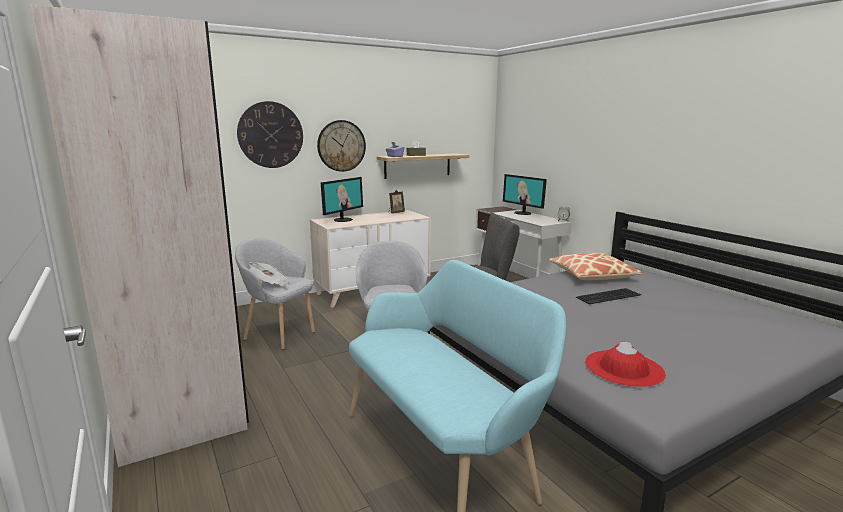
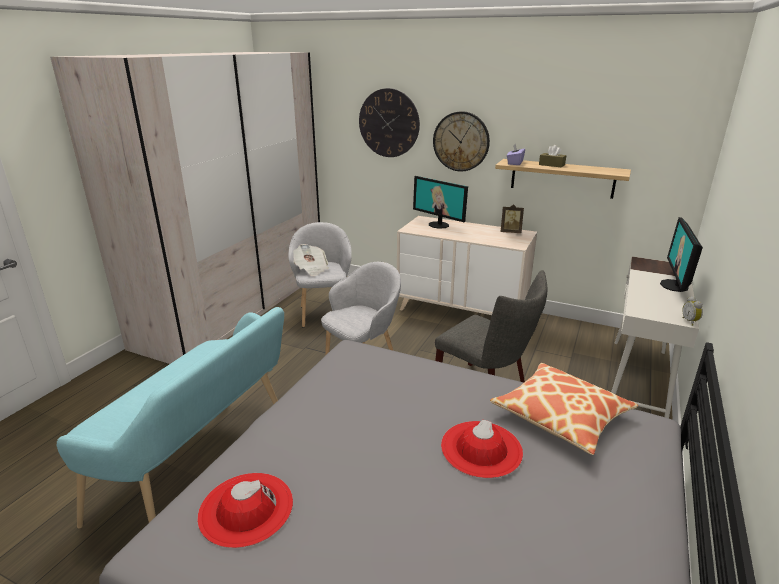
camera: 55 degrees right, 10 degrees up
(342, 220) = (439, 225): monitor -> monitor turned 45 degrees clockwise
(609, 296) = (481, 449): keyboard -> red hat

